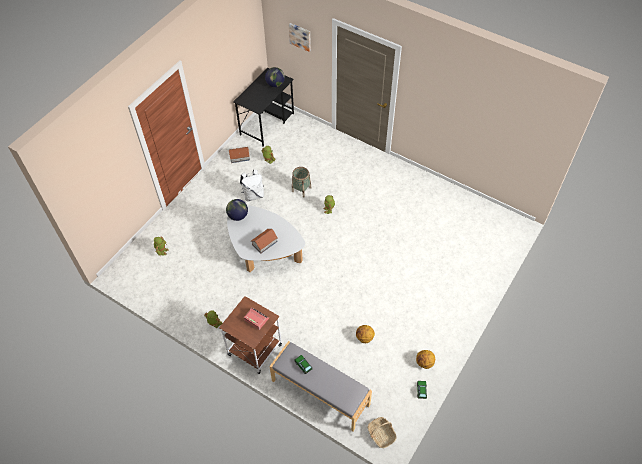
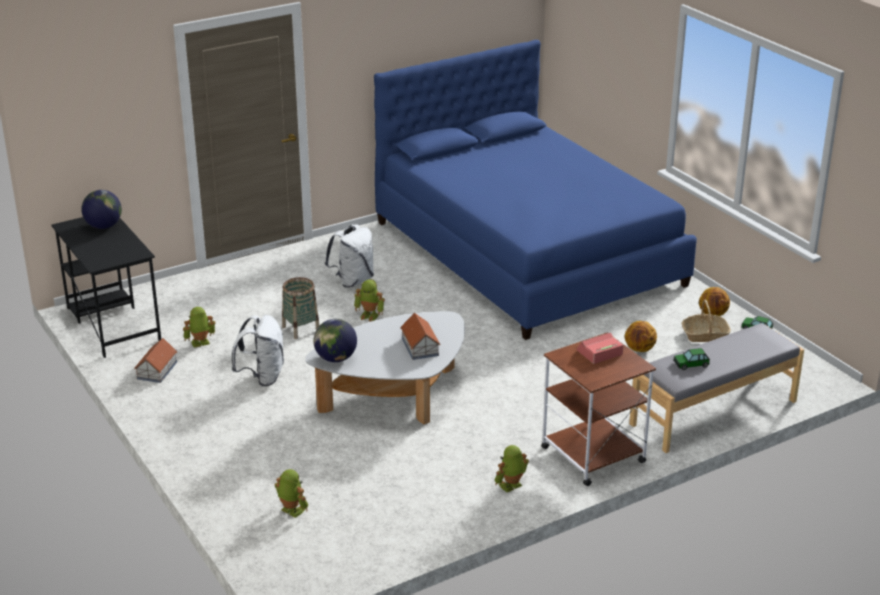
camera: 65 degrees left, 25 degrees down
(300, 36) = (114, 105): picture -> none
(357, 189) = (353, 281): none -> white backpack
(381, 434) = (811, 379): basket -> basket (705, 335)
(436, 249) = (527, 253): none -> blue bed

